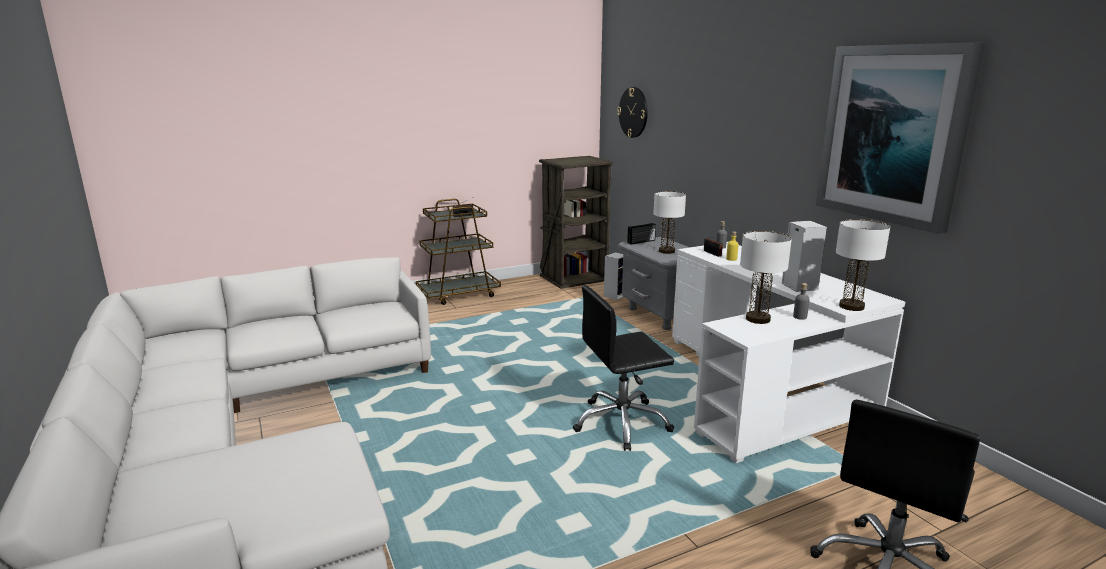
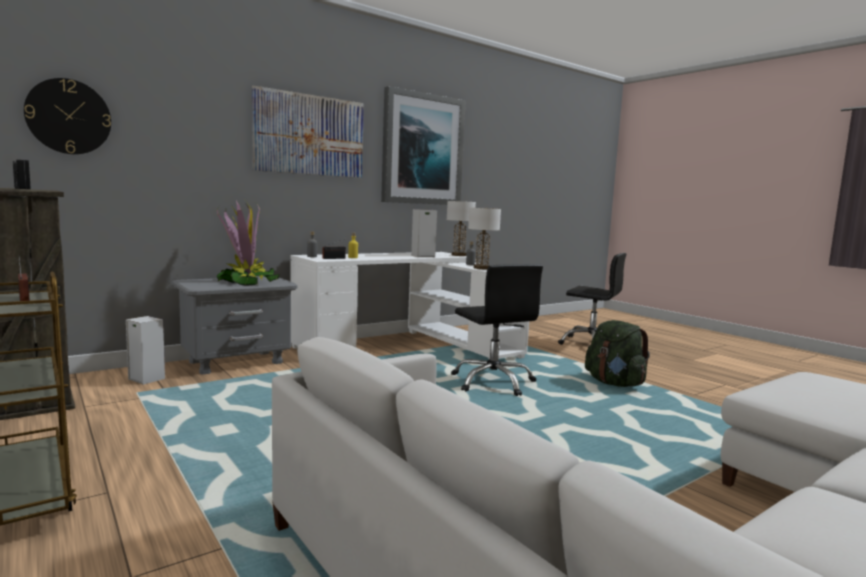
camera: 100 degrees left, 10 degrees down
(627, 519) = (614, 383): none -> green backpack
(641, 242) = (195, 284): radio -> radio (23, 189)
(667, 251) = (246, 281): table lamp -> potted plant
(757, 118) = (310, 135): none -> picture

